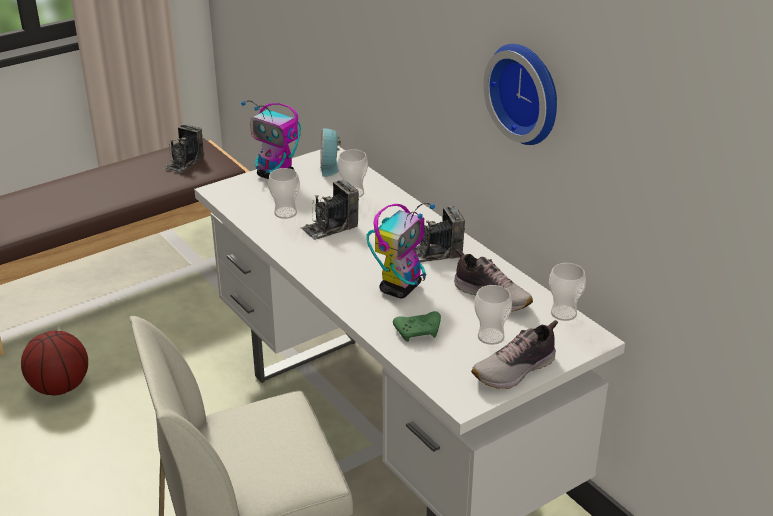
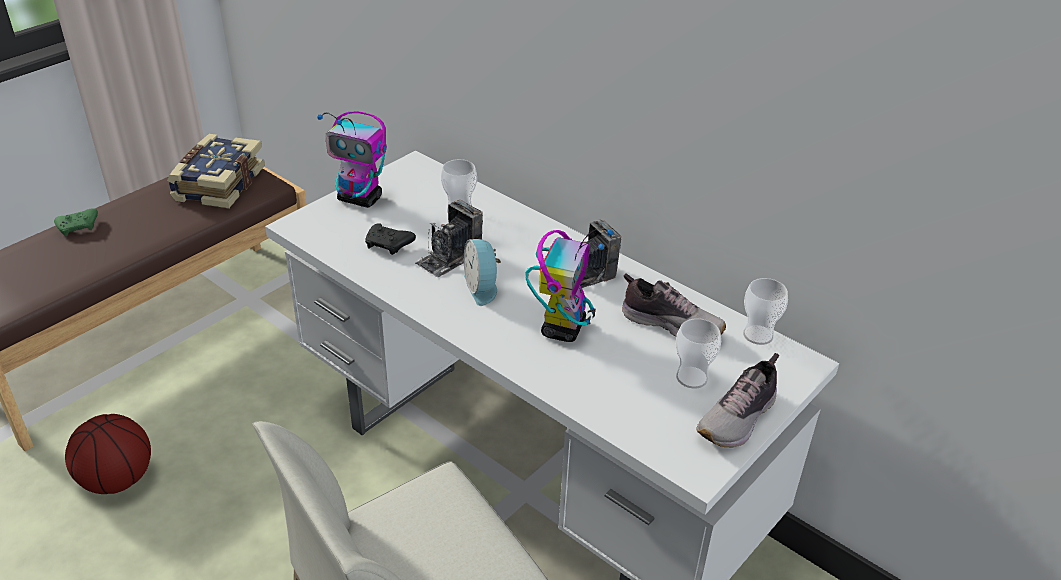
camera: 15 degrees left, 5 degrees up
(184, 162) = (218, 184): camera -> book
(285, 213) = (389, 245): cup -> black game controller
(330, 166) = (420, 179): alarm clock -> alarm clock (482, 288)
(419, 332) = (608, 384): green game controller -> green game controller (79, 227)
(527, 92) = (702, 81): wall clock -> none

